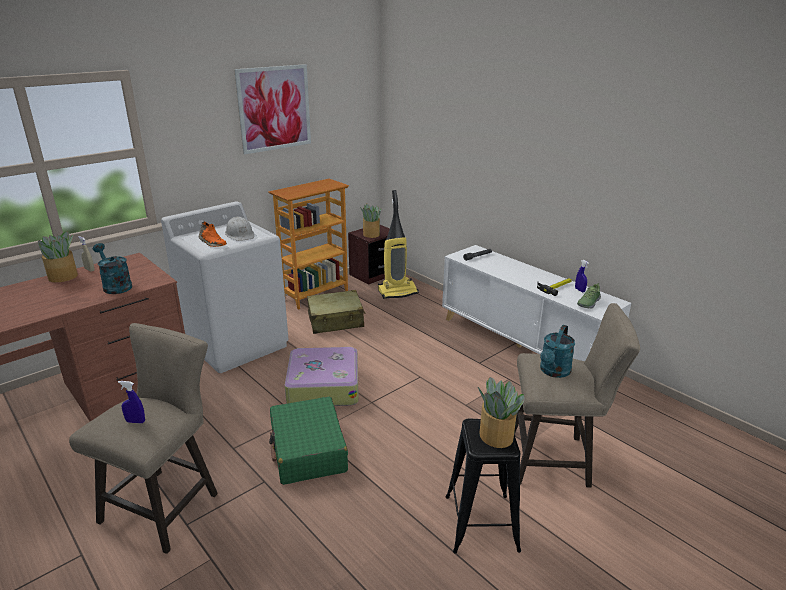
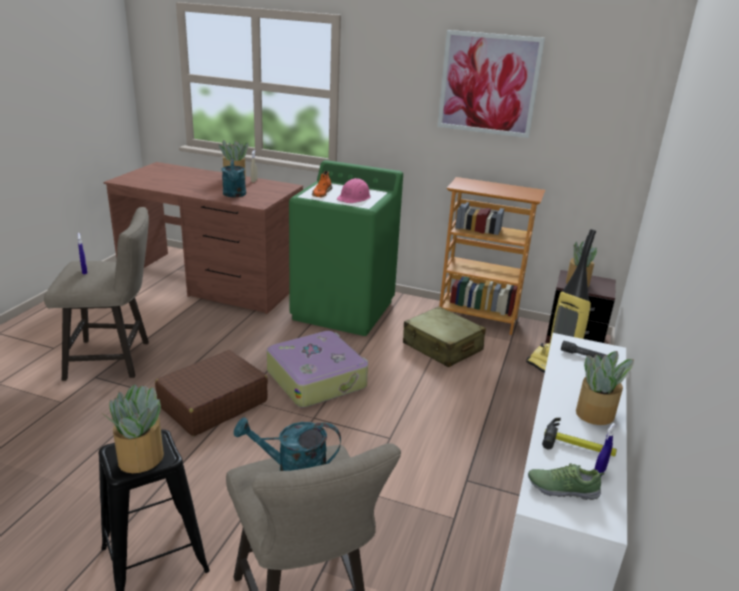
camera: 60 degrees right, 0 degrees up
(115, 286) = (234, 195): turquoise watering can -> turquoise watering can turned 150 degrees clockwise
(236, 343) = (344, 310): white washing machine -> green washing machine
(240, 234) = (354, 197): white hard hat -> pink hard hat
(308, 450) = (212, 403): green suitcase -> brown suitcase
(532, 274) = (596, 414): none -> potted plant

